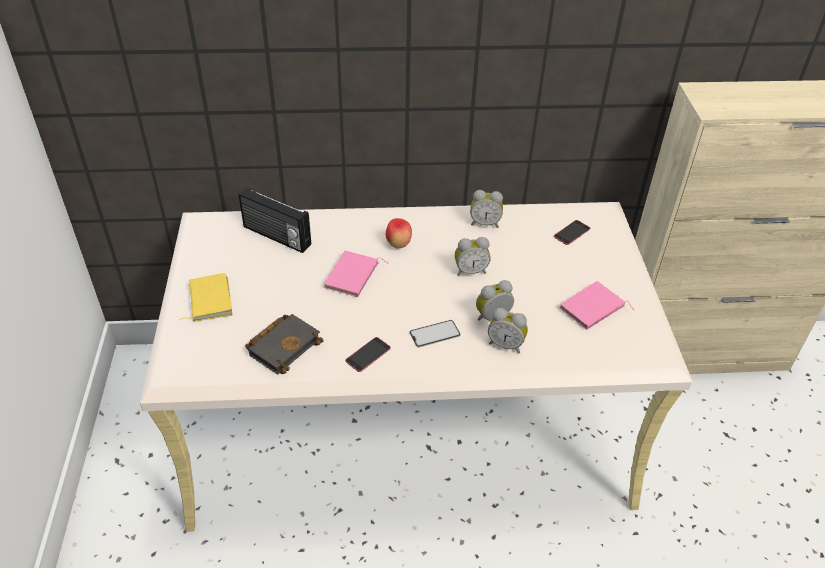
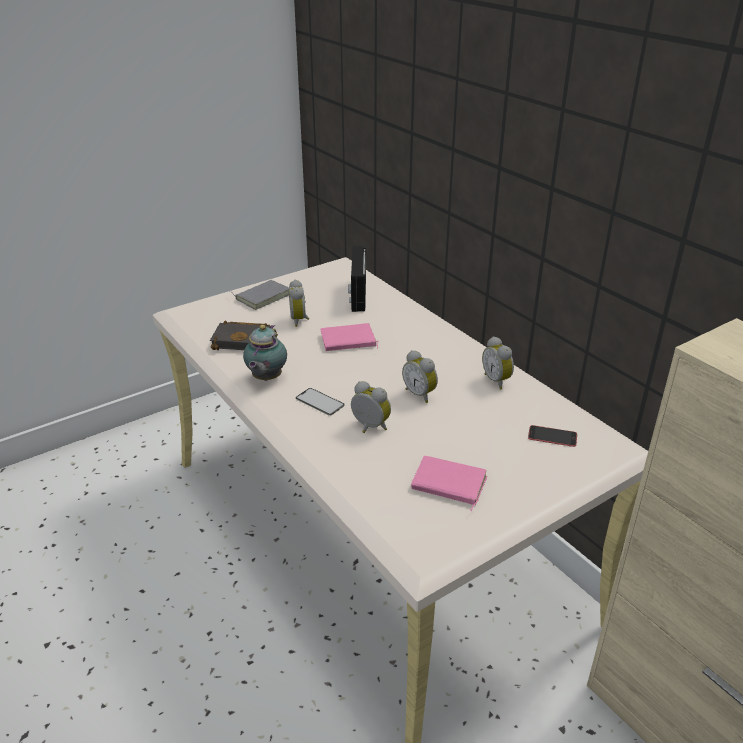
camera: 60 degrees right, 10 degrees down
(208, 300) = (262, 296): yellow book -> grey book
(368, 354) = (266, 378): phone -> teapot
(398, 245) = (411, 348): apple -> none
(506, 344) = (343, 444): alarm clock -> alarm clock (300, 320)

